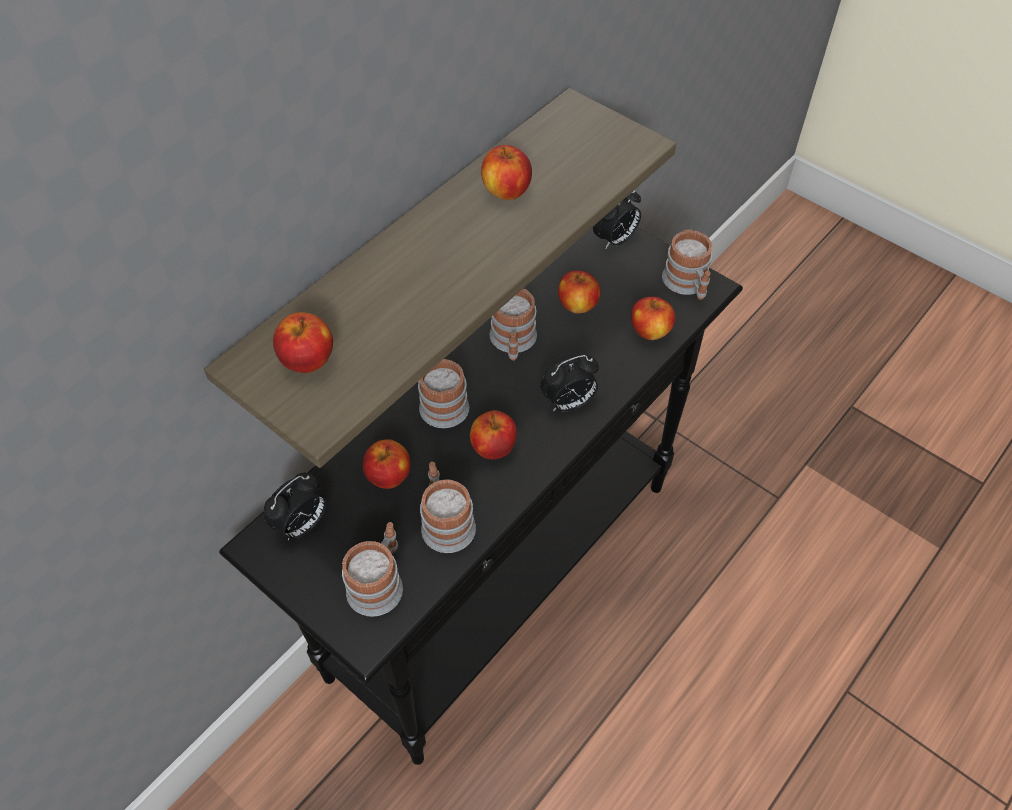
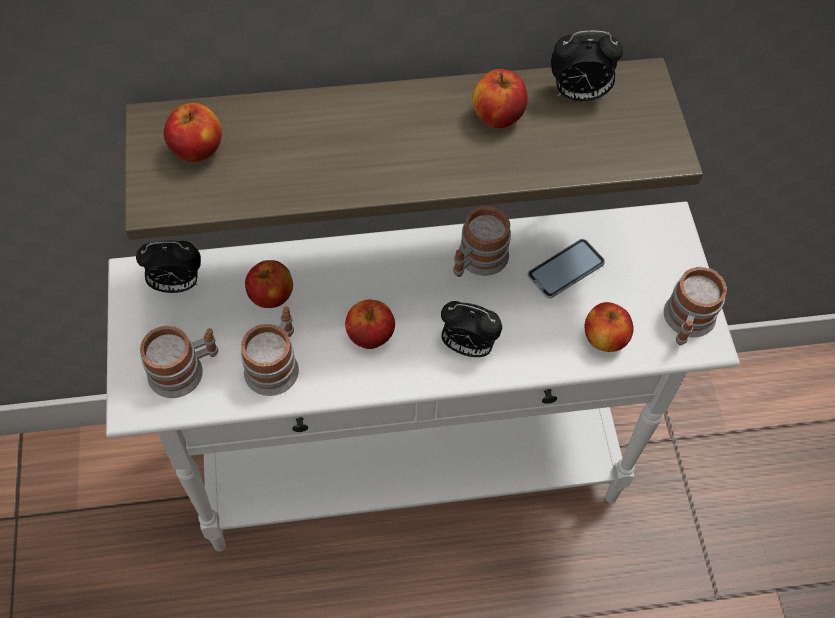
camera: 40 degrees right, 5 degrees up
(440, 401) = (369, 267): mug -> none
(505, 577) = (412, 466): black console table -> white console table
(578, 305) = (565, 269): apple -> phone
(615, 240) = (663, 235): alarm clock -> alarm clock (578, 94)

